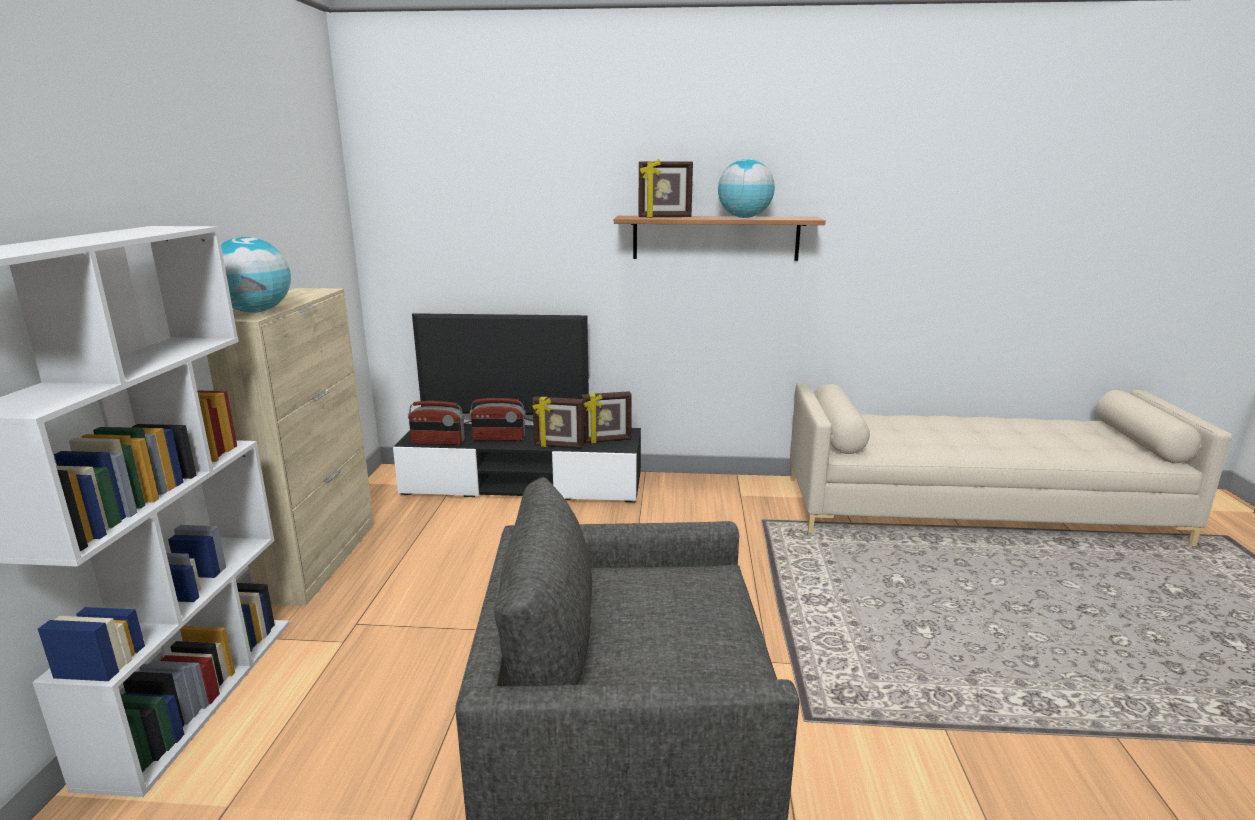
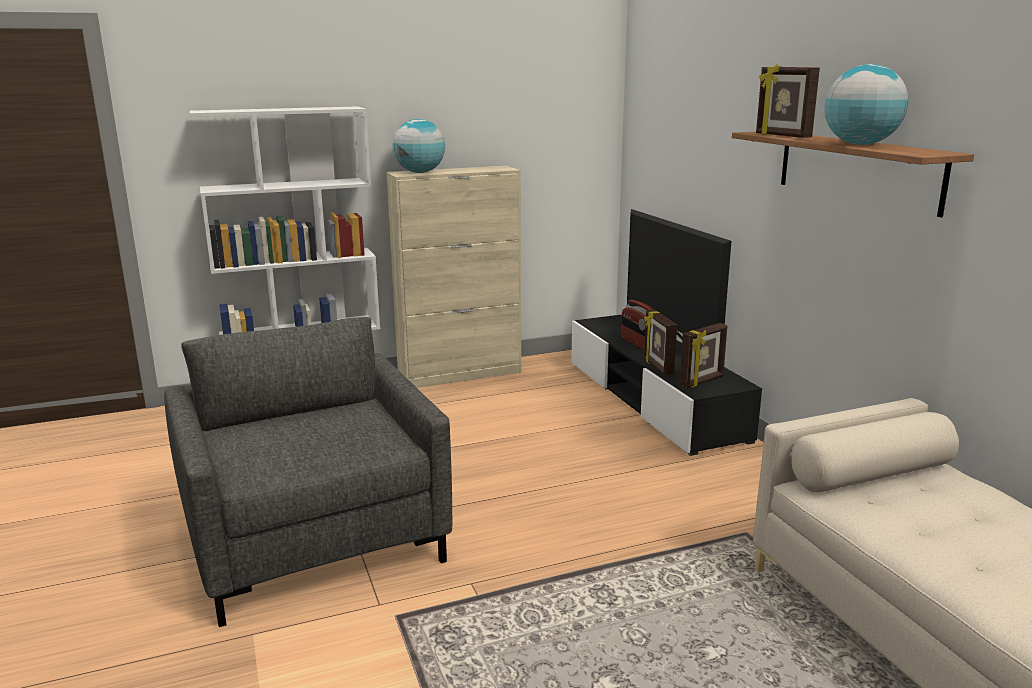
camera: 65 degrees right, 0 degrees up
(438, 442) = (601, 329): radio -> none
(607, 441) = (702, 381): picture frame -> picture frame turned 90 degrees counterclockwise

